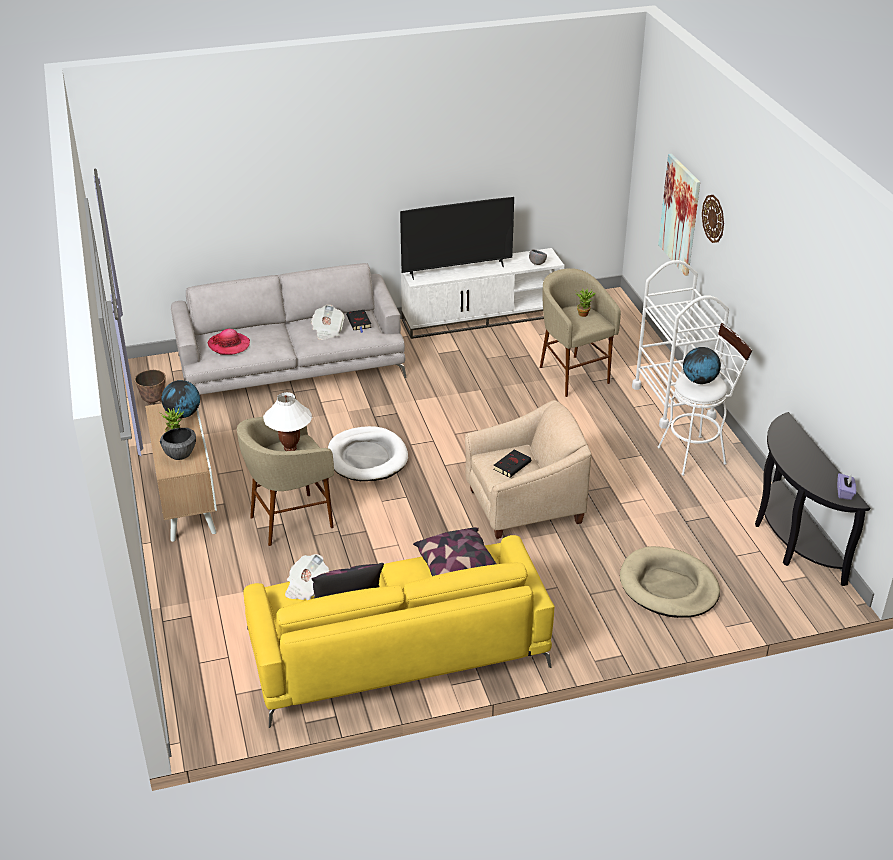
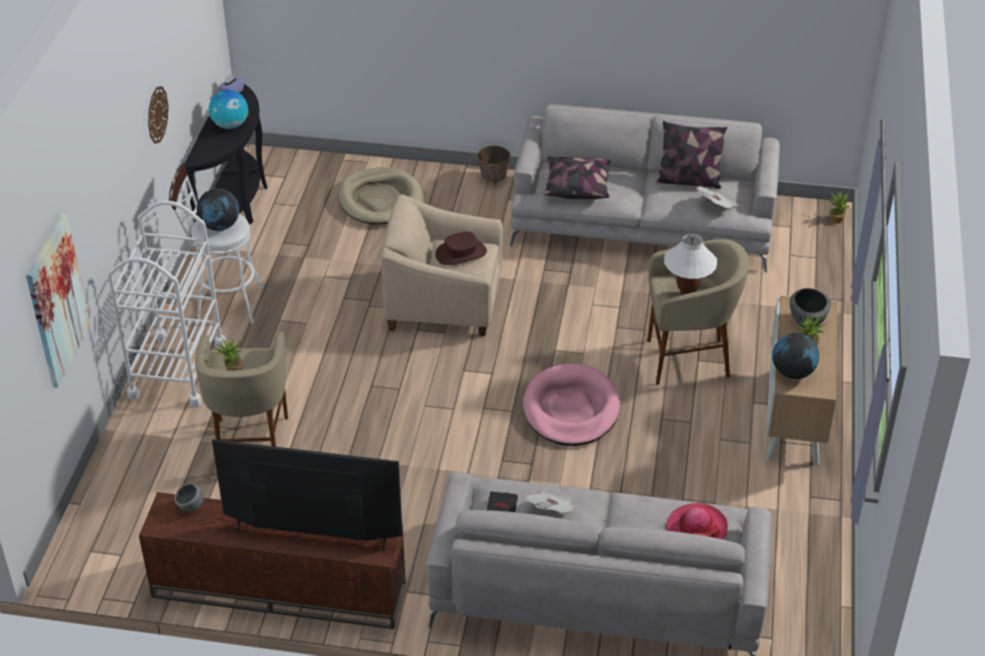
camera: 155 degrees left, 5 degrees up
(153, 401) = (807, 587): planter -> planter (493, 179)
(185, 723) = (836, 218): none -> potted plant
(367, 457) = (571, 409): white dog bed -> pink dog bed
(396, 648) = (643, 221): yellow sofa -> grey sofa
(482, 317) = (277, 591): white tv stand -> brown tv stand
(512, 465) = (461, 253): black book -> brown hat
(713, 218) = (84, 207): wall clock -> wall clock (157, 114)
(800, 459) = (230, 125): none -> globe

